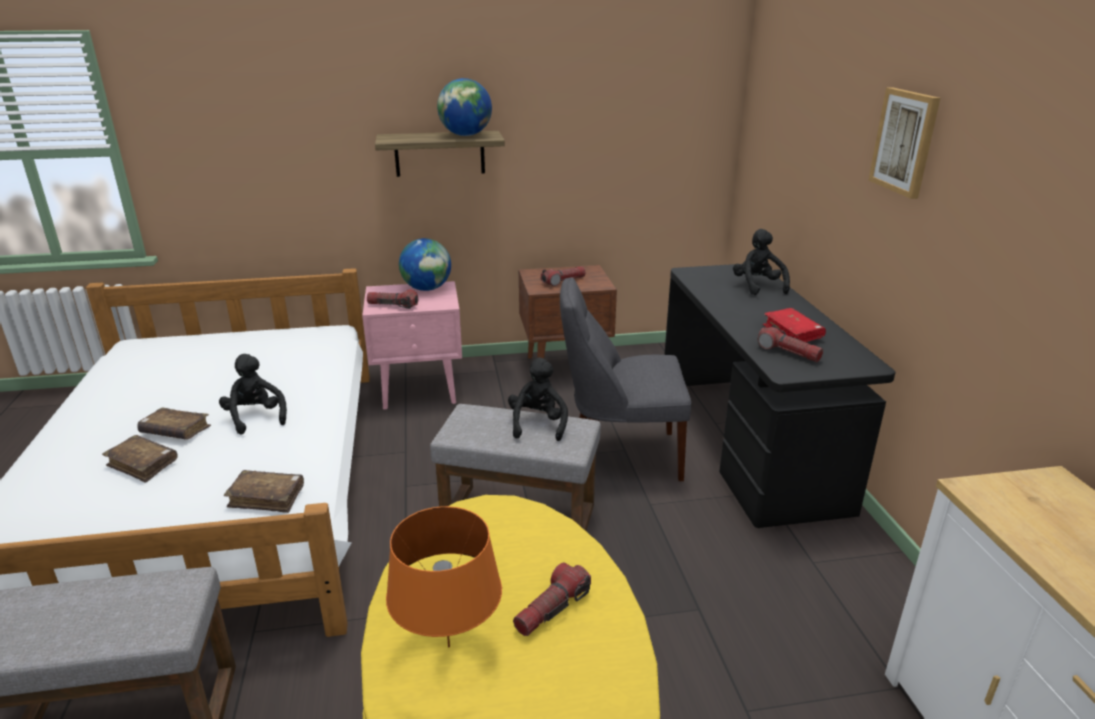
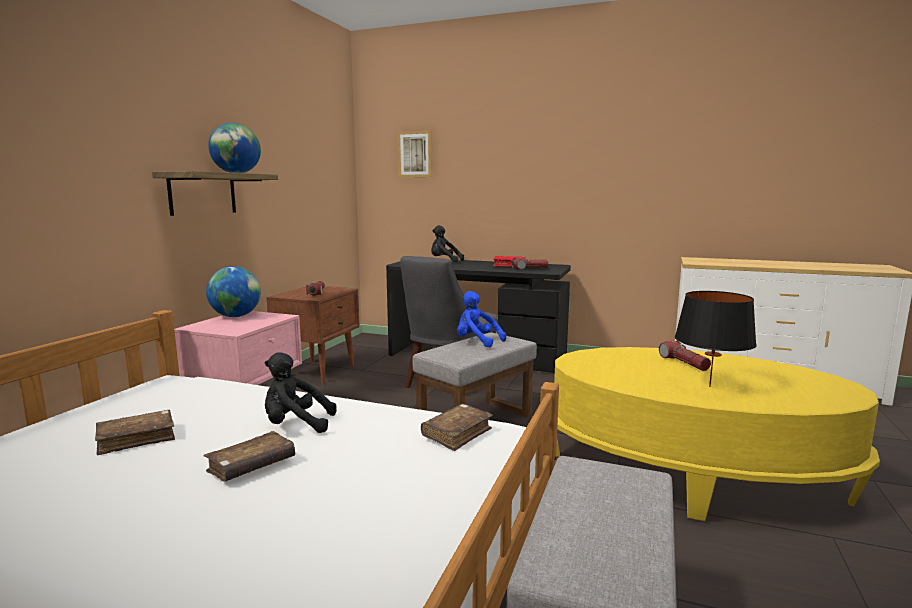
camera: 60 degrees left, 15 degrees down
(143, 464) = (301, 490): brown book -> brown book (136, 439)
(393, 305) = (243, 327): flashlight -> none
(448, 646) = (709, 386): orange table lamp -> black table lamp
(538, 424) = (477, 342): black plush toy -> blue plush toy
(905, 142) = (534, 153): picture -> picture (415, 154)

